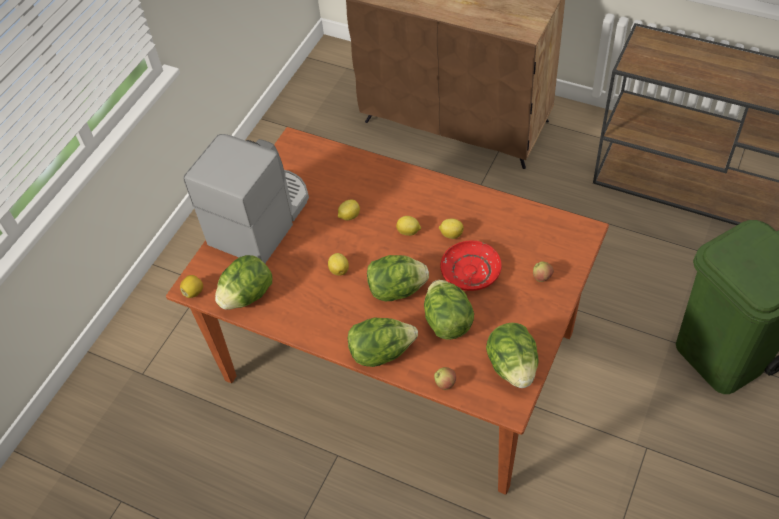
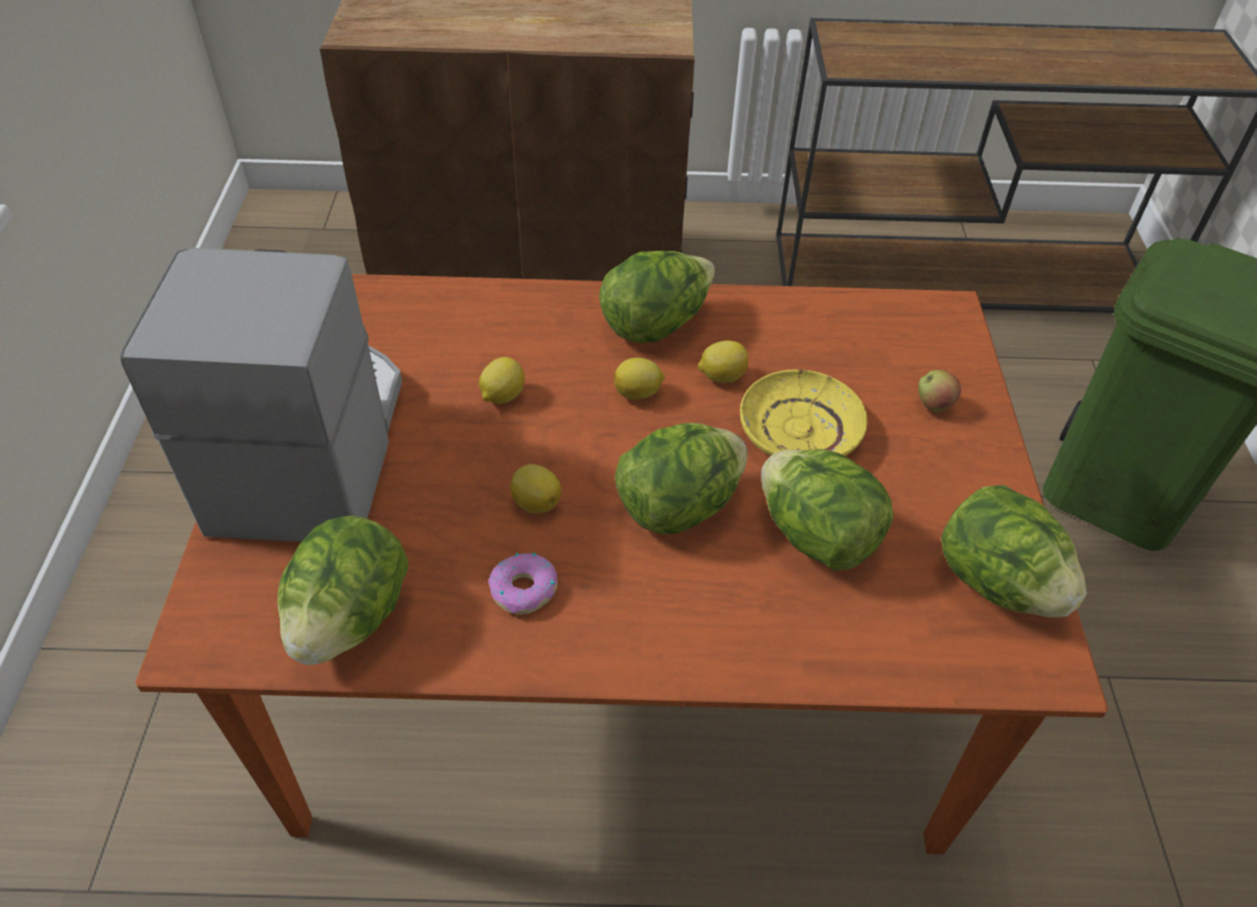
camera: 30 degrees left, 5 degrees down
(194, 292) = (209, 651): lemon -> none
(316, 305) = (524, 589): none -> donut
(381, 352) = (722, 643): lettuce -> lettuce (656, 324)
(445, 383) = (893, 664): apple -> none
(470, 271) = (799, 431): red plate -> yellow plate

